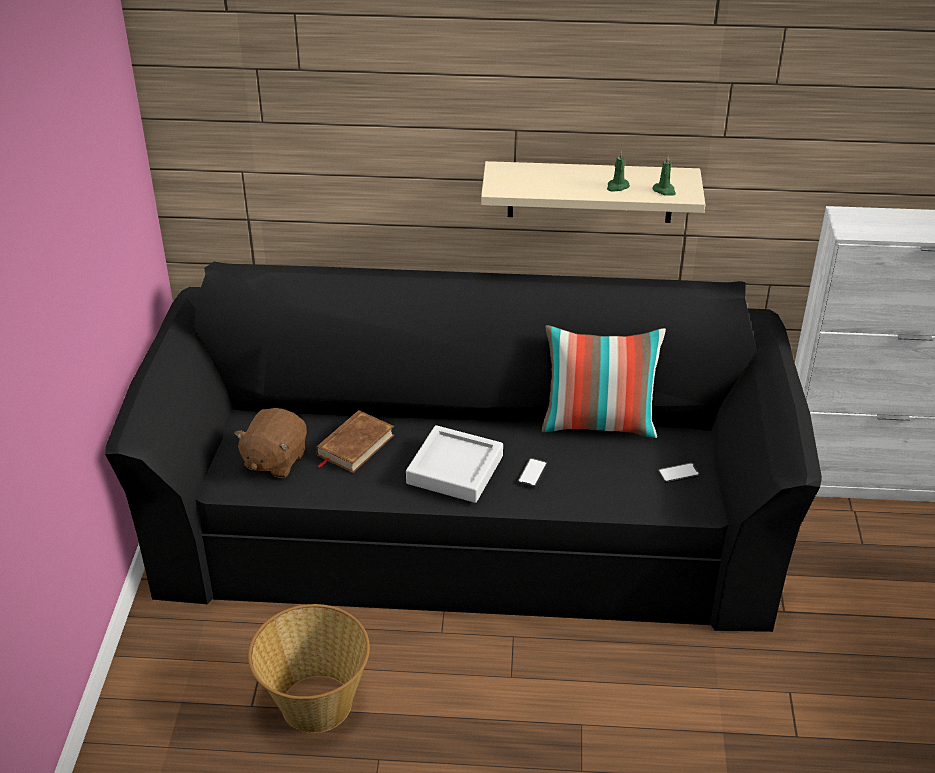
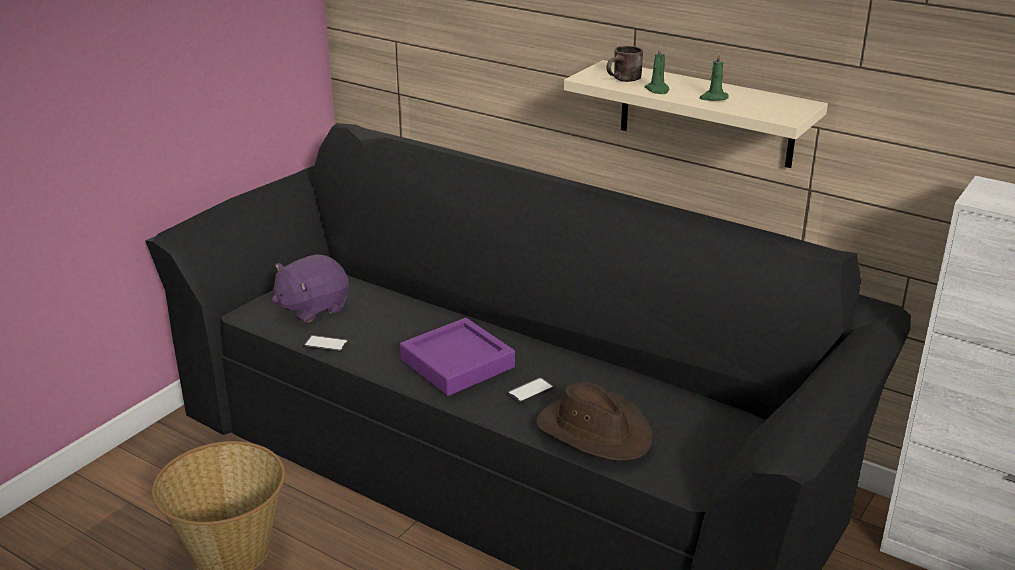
camera: 30 degrees right, 10 degrees down
(274, 460) = (312, 308): brown plush toy -> purple plush toy
(355, 445) = (389, 317): brown book -> none
(455, 470) = (457, 364): grey tray -> purple tray
(530, 183) = (625, 80): none -> brown mug
(599, 424) = (646, 374): pillow -> none
(607, 490) = (594, 431): none -> brown hat
(664, 191) = (762, 110): green candle -> green candle (657, 90)
(678, 473) = (690, 443): phone -> phone (326, 344)

